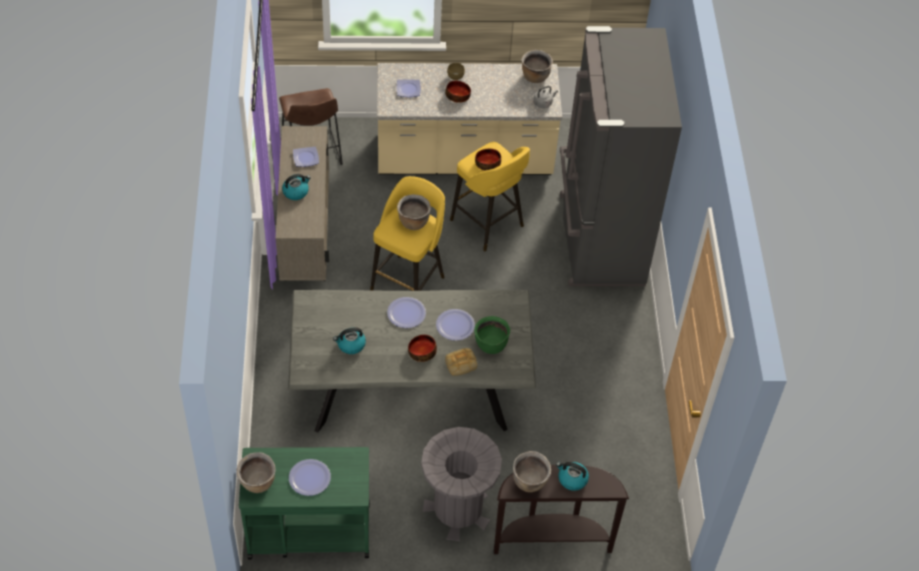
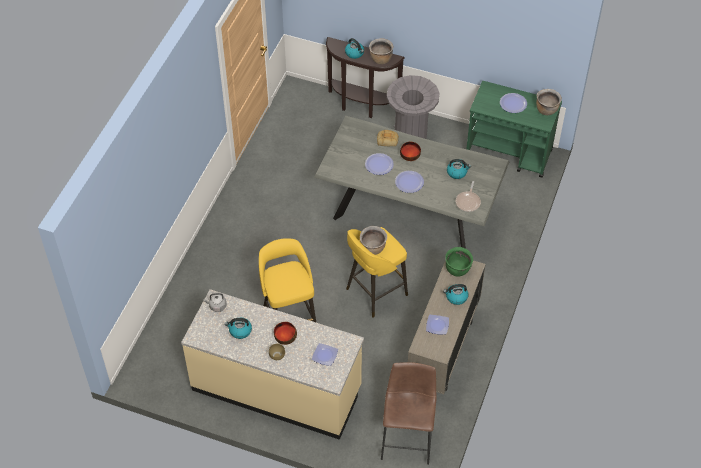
camera: 155 degrees left, 0 degrees up
(322, 309) = (468, 202): none -> frying pan
(488, 163) = (289, 280): bowl -> none
(490, 345) = (361, 145): green cooking pot -> green cooking pot (457, 269)
(505, 88) = (240, 331): none -> kettle
(535, 76) = (208, 334): brown cooking pot -> none
(599, 239) = (210, 281): grey fridge -> none

